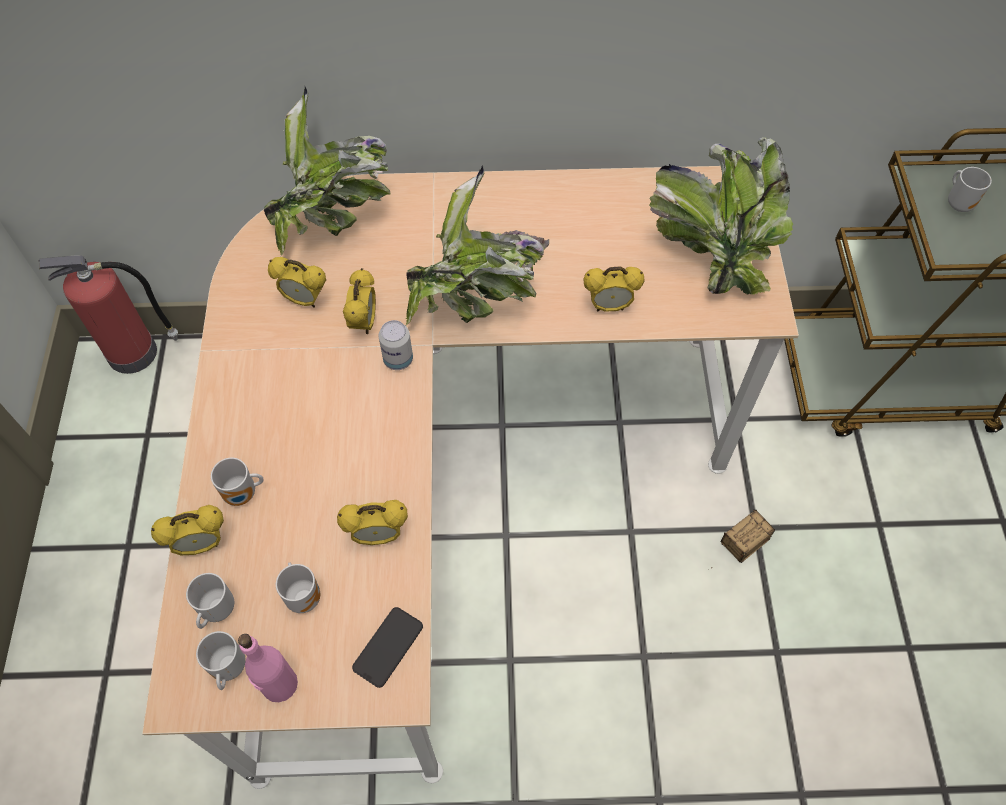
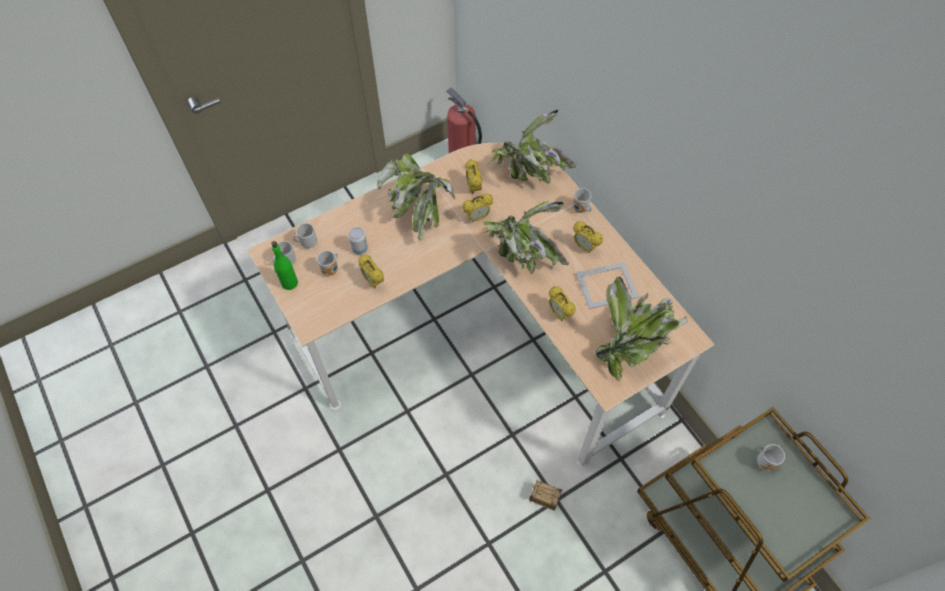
camera: 60 degrees right, 0 degrees up
(201, 545) = (332, 221): alarm clock -> alarm clock (584, 247)
(243, 495) = (363, 222): mug -> mug (580, 210)
(279, 685) = (289, 283): pink bottle -> green bottle
(287, 395) = (420, 210): none -> potted plant
(388, 647) = (326, 312): phone -> none
(398, 360) = (466, 241): can -> can (360, 249)
(599, 226) = (607, 285): none -> picture frame

